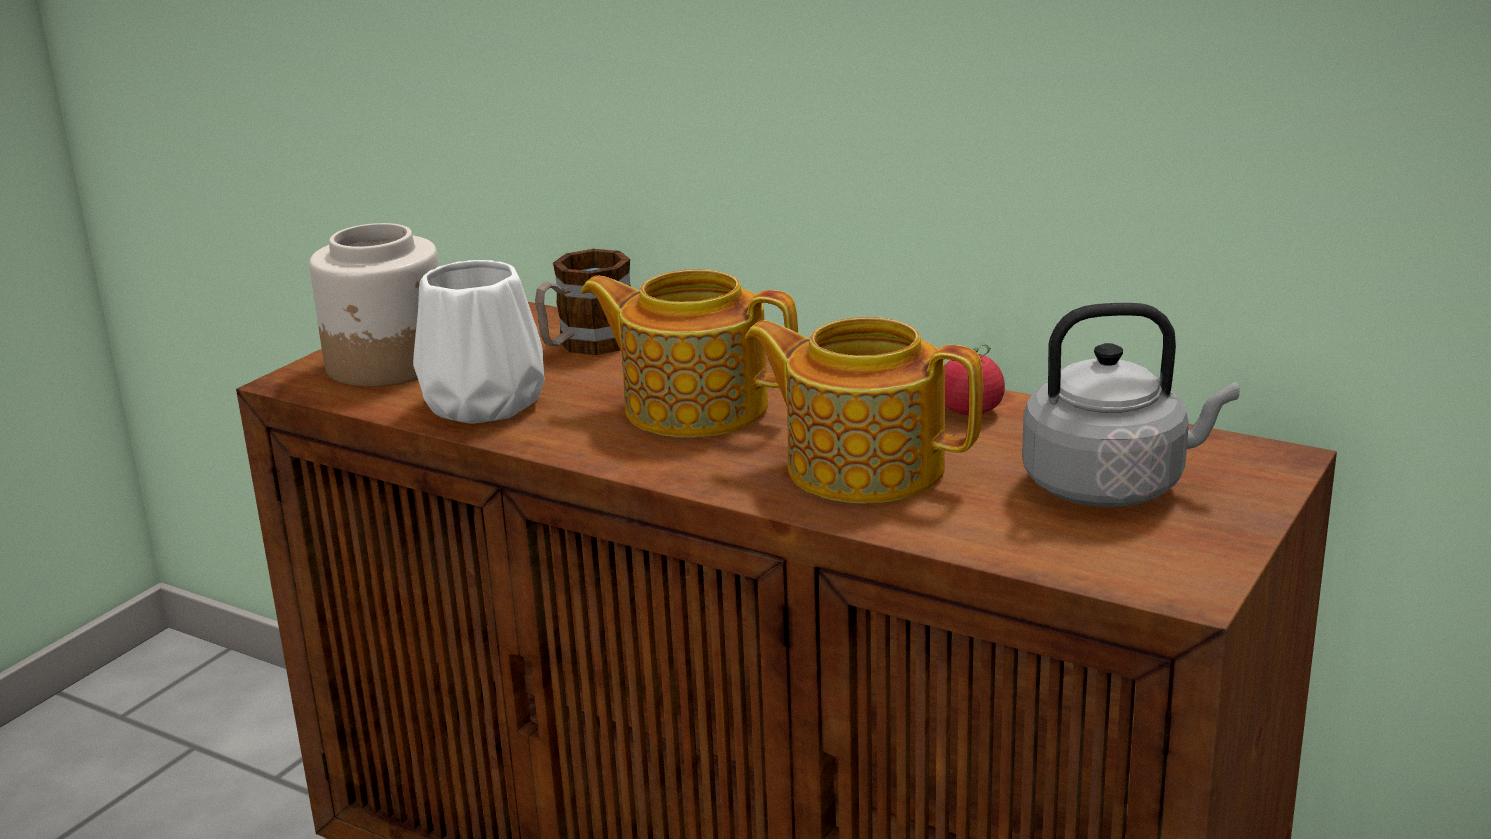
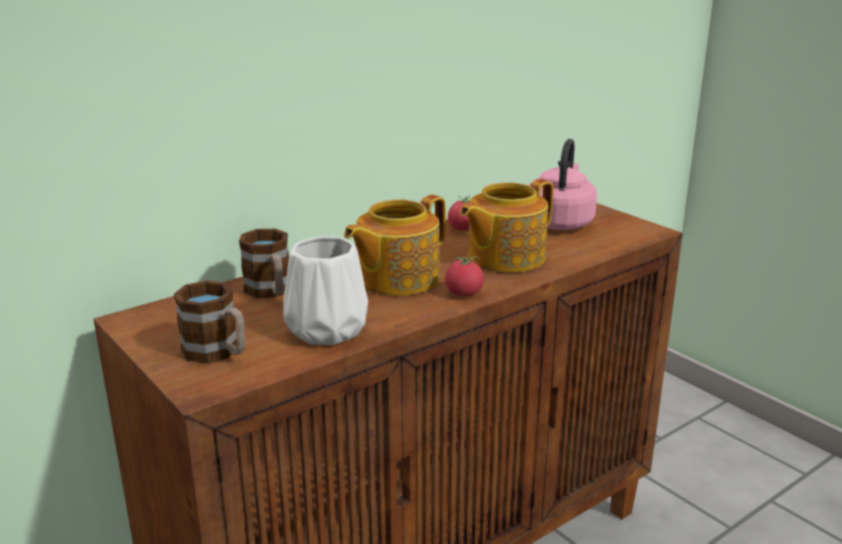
camera: 70 degrees left, 0 degrees up
(388, 364) = (218, 353): jar -> mug
(676, 463) = (464, 293): none -> tomato
(1112, 486) = (560, 222): grey kettle -> pink kettle

